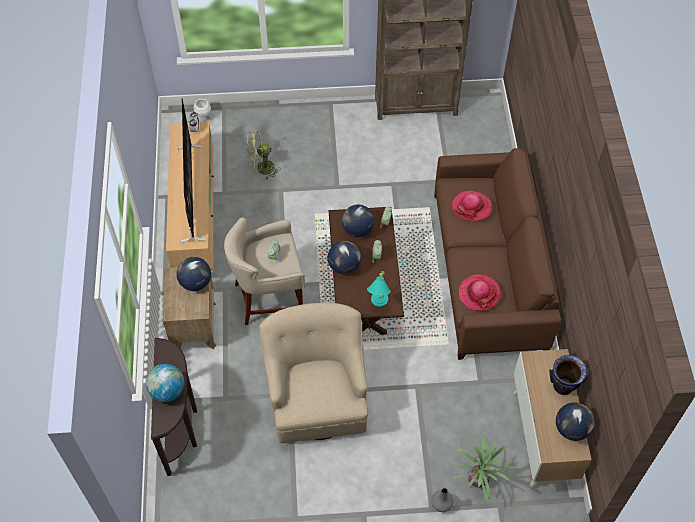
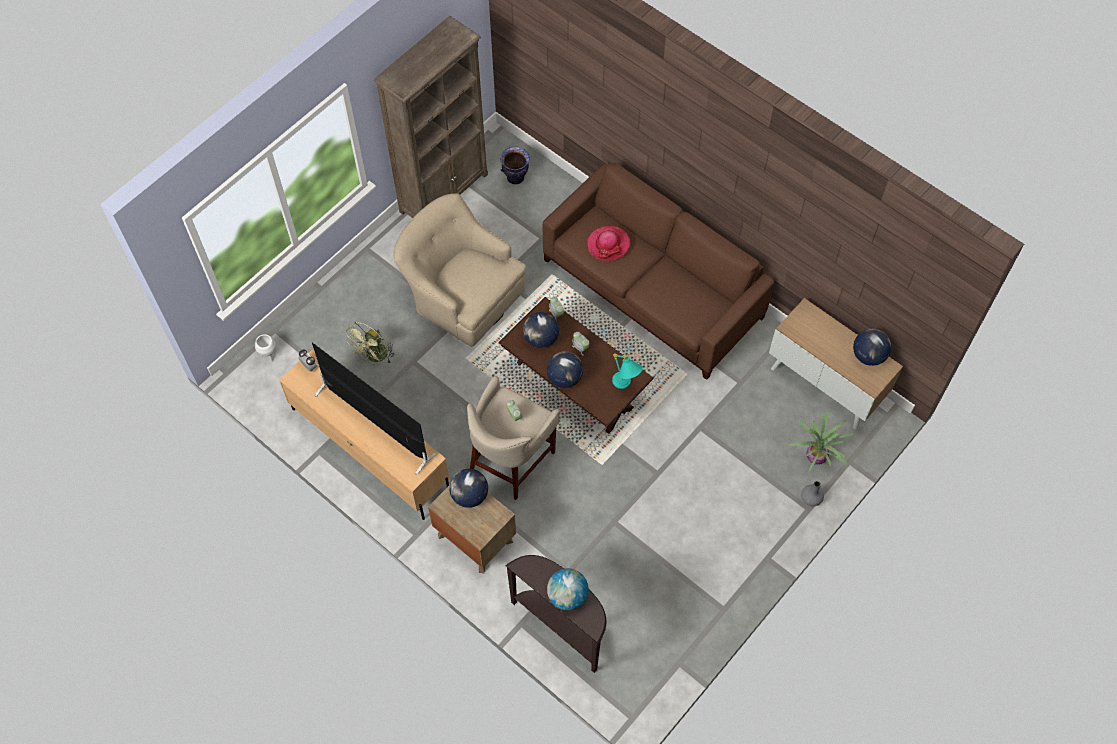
camera: 45 degrees left, 5 degrees up
(317, 395) = (635, 503): beige armchair -> beige armchair (462, 295)
(479, 293) = (689, 310): hat -> none
(563, 386) = (830, 329): vase -> vase (515, 178)

